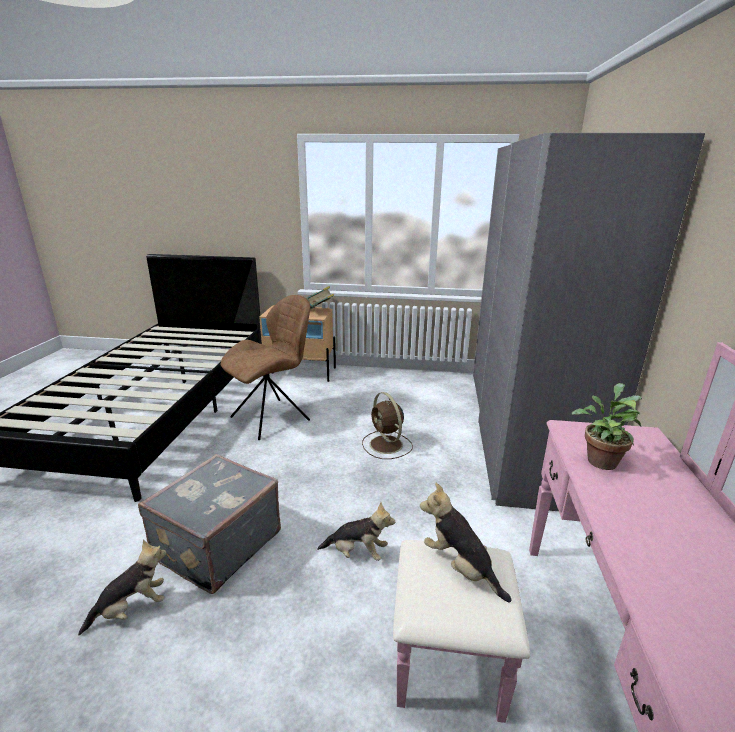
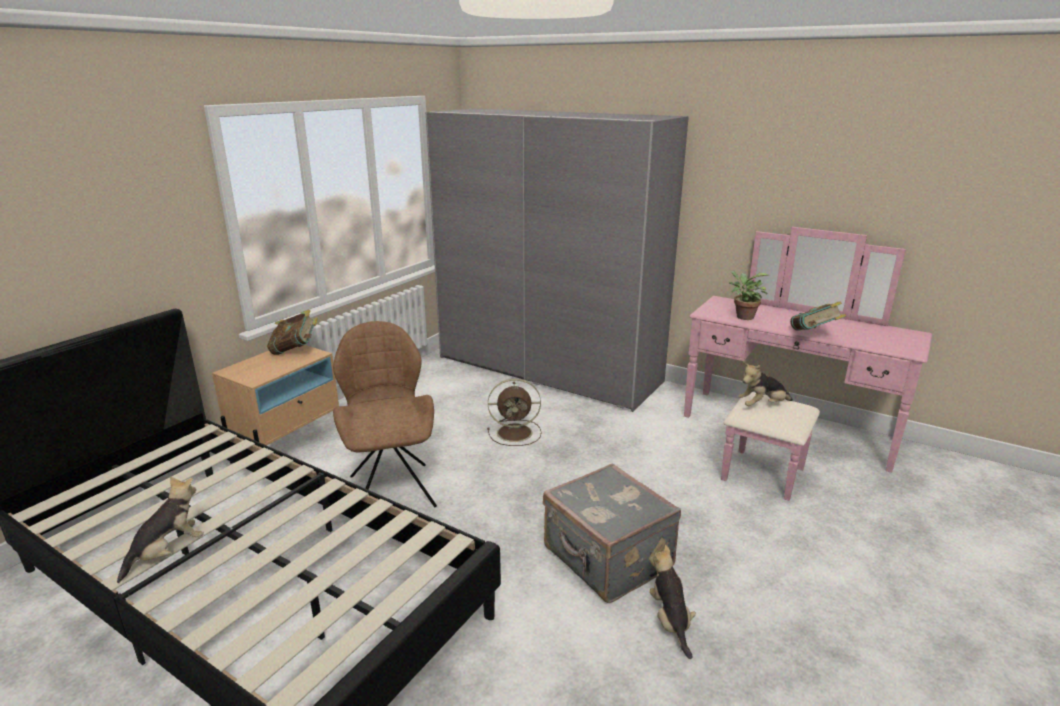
camera: 65 degrees left, 0 degrees up
(357, 553) = (654, 484): plush toy -> plush toy (168, 552)
(614, 542) = (814, 335): none -> book

